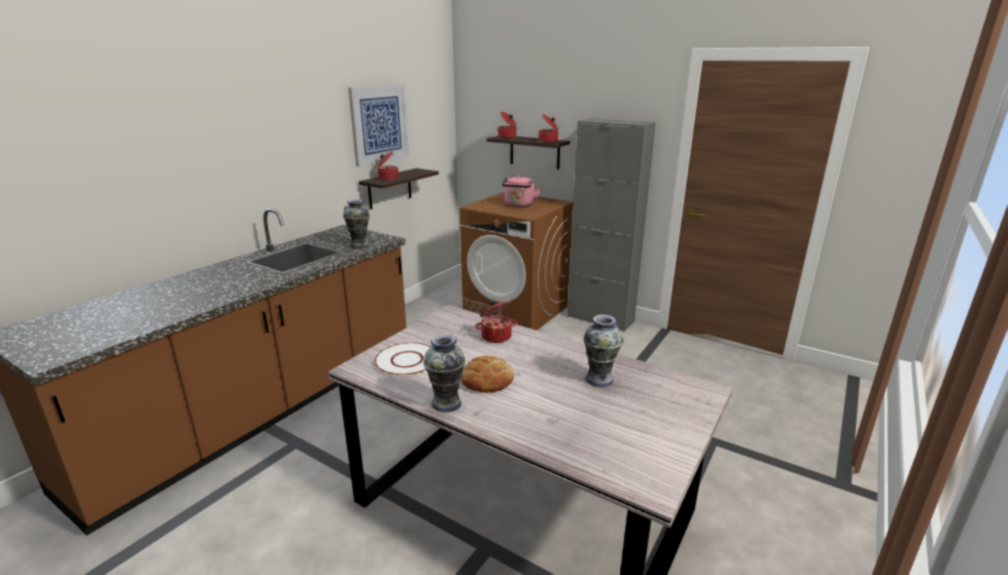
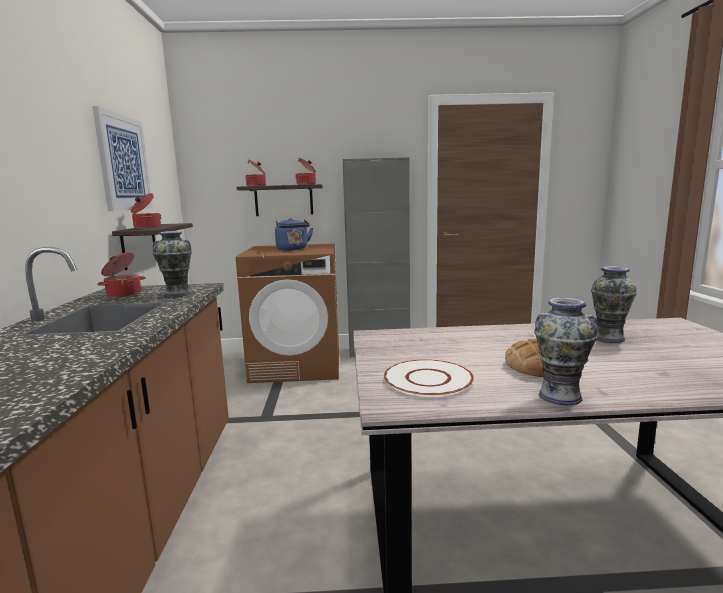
camera: 35 degrees left, 10 degrees down
(496, 336) = (458, 337): cooking pot -> cooking pot (123, 294)
(519, 205) = (293, 249): pink kettle -> blue kettle

